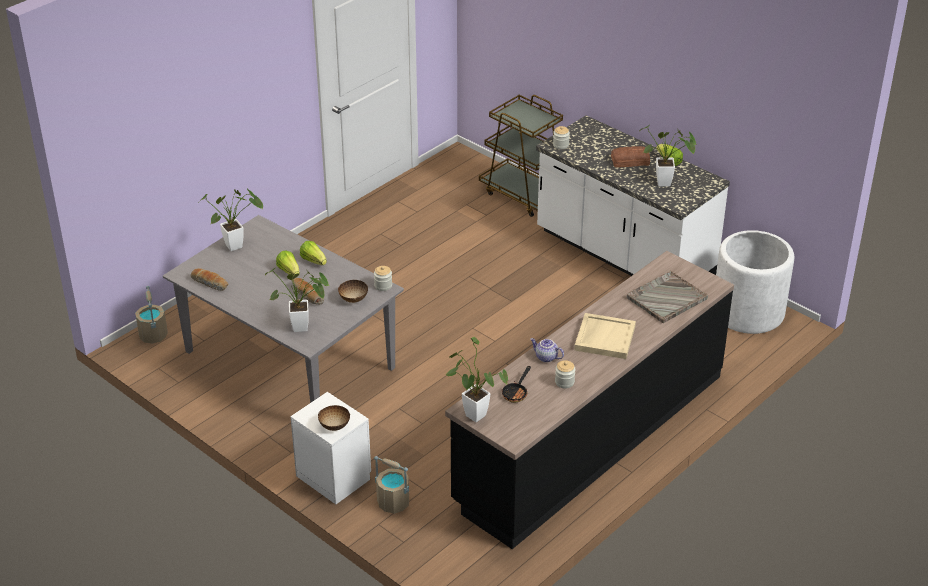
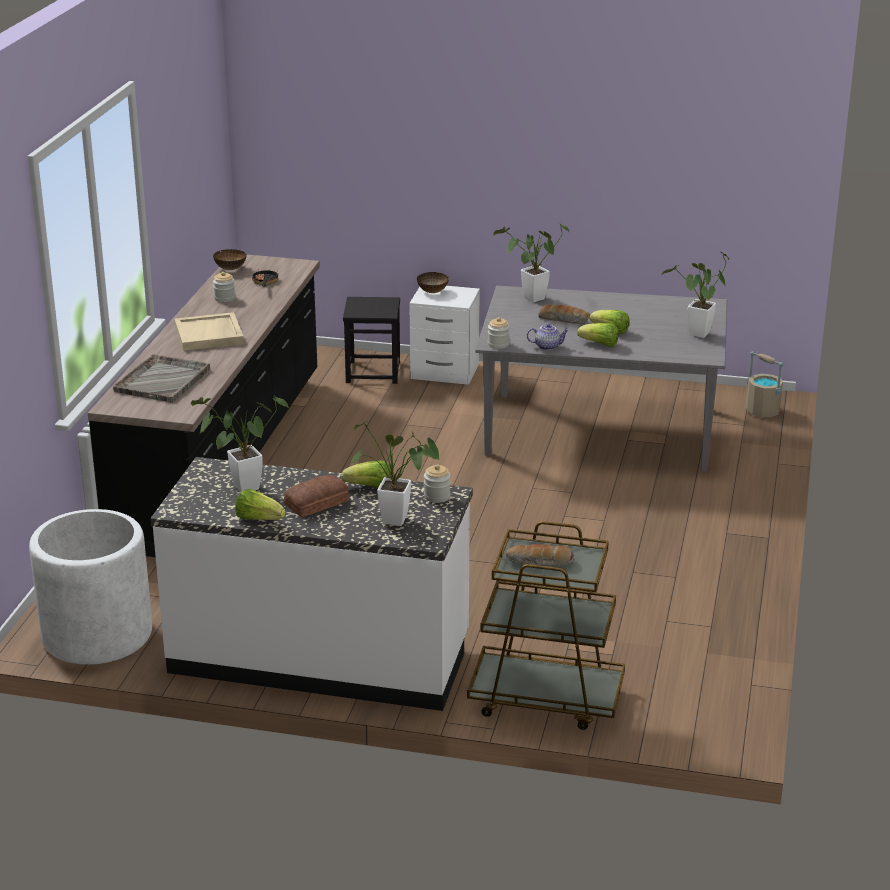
camera: 150 degrees right, 10 degrees down
(210, 283) = (671, 304): bread -> bread (540, 562)
(353, 299) = (514, 328): bowl -> bowl (231, 269)
(393, 502) = (373, 372): beige bucket -> black stool
(472, 413) = (292, 263): potted plant -> potted plant (400, 521)
(546, 357) = (258, 309): teapot -> teapot (547, 346)
(592, 162) = (370, 487): none -> lettuce

